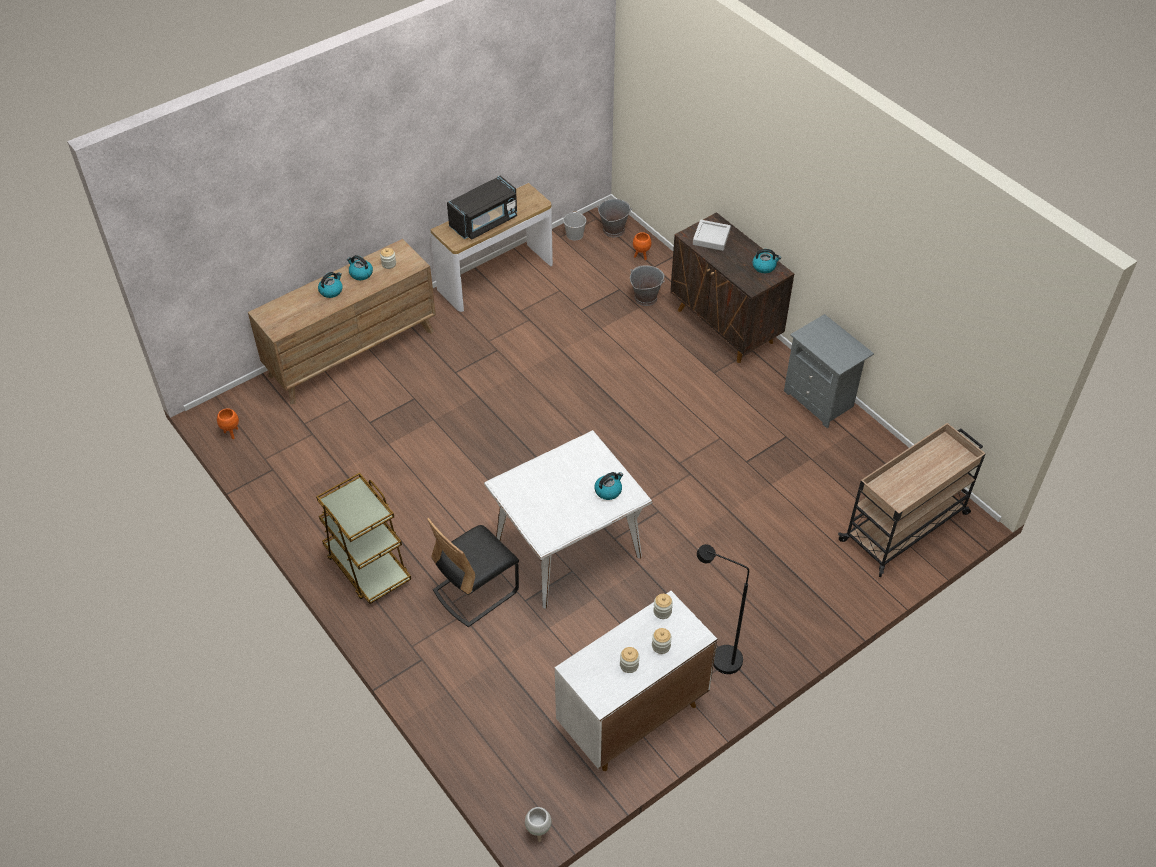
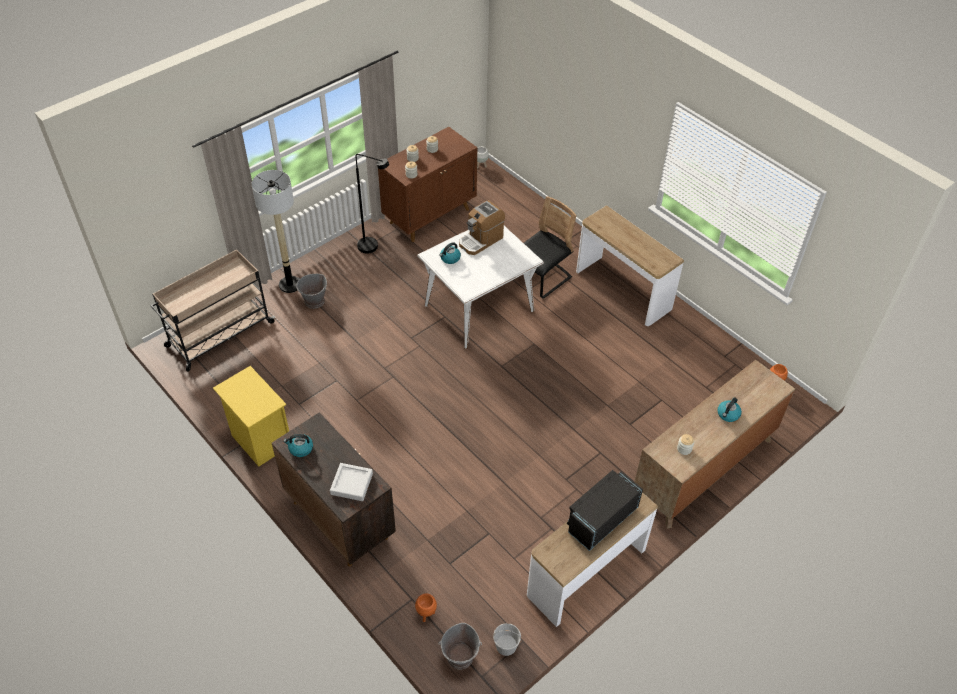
camera: 175 degrees right, 0 degrees up
(360, 274) = (707, 436): kettle -> none
(367, 567) = (622, 290): brown cart -> console table
(564, 517) = (480, 240): none -> coffee machine
(631, 717) = (430, 215): white cabinet -> brown cabinet
(645, 297) = (421, 553): grey bucket -> grey bucket (314, 301)
(820, 400) = (260, 441): grey nightstand -> yellow nightstand
(830, 598) = (290, 285): none -> floor lamp

